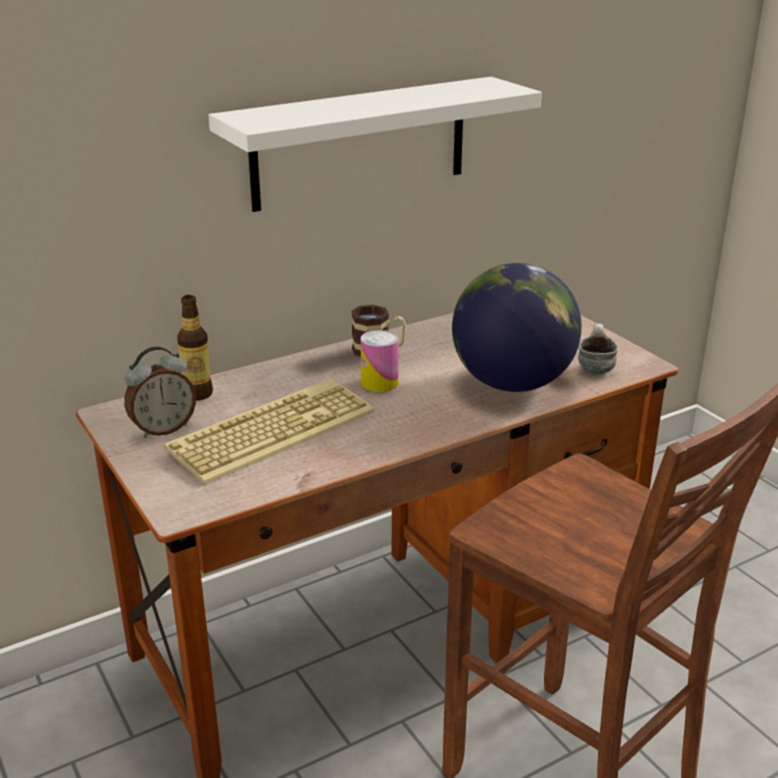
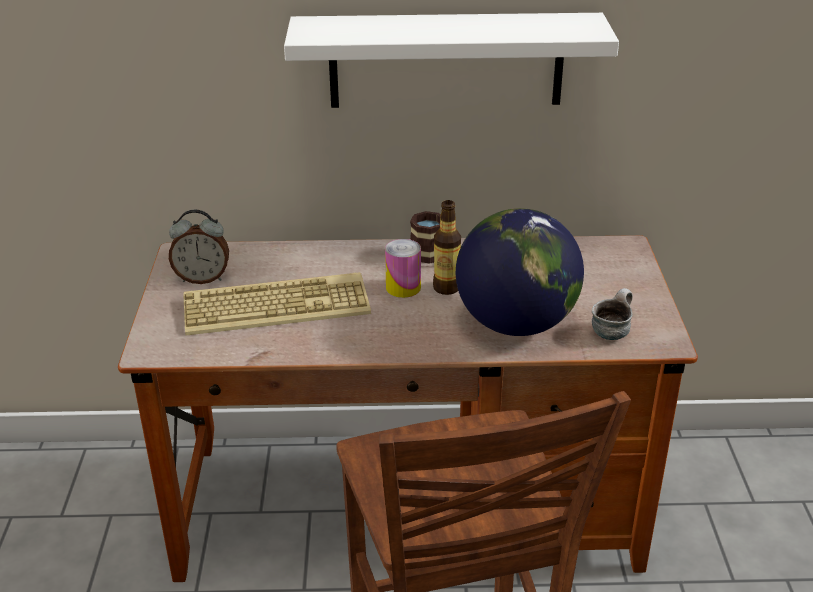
camera: 30 degrees right, 5 degrees up
(198, 394) = (255, 255): bottle -> bottle (446, 288)

